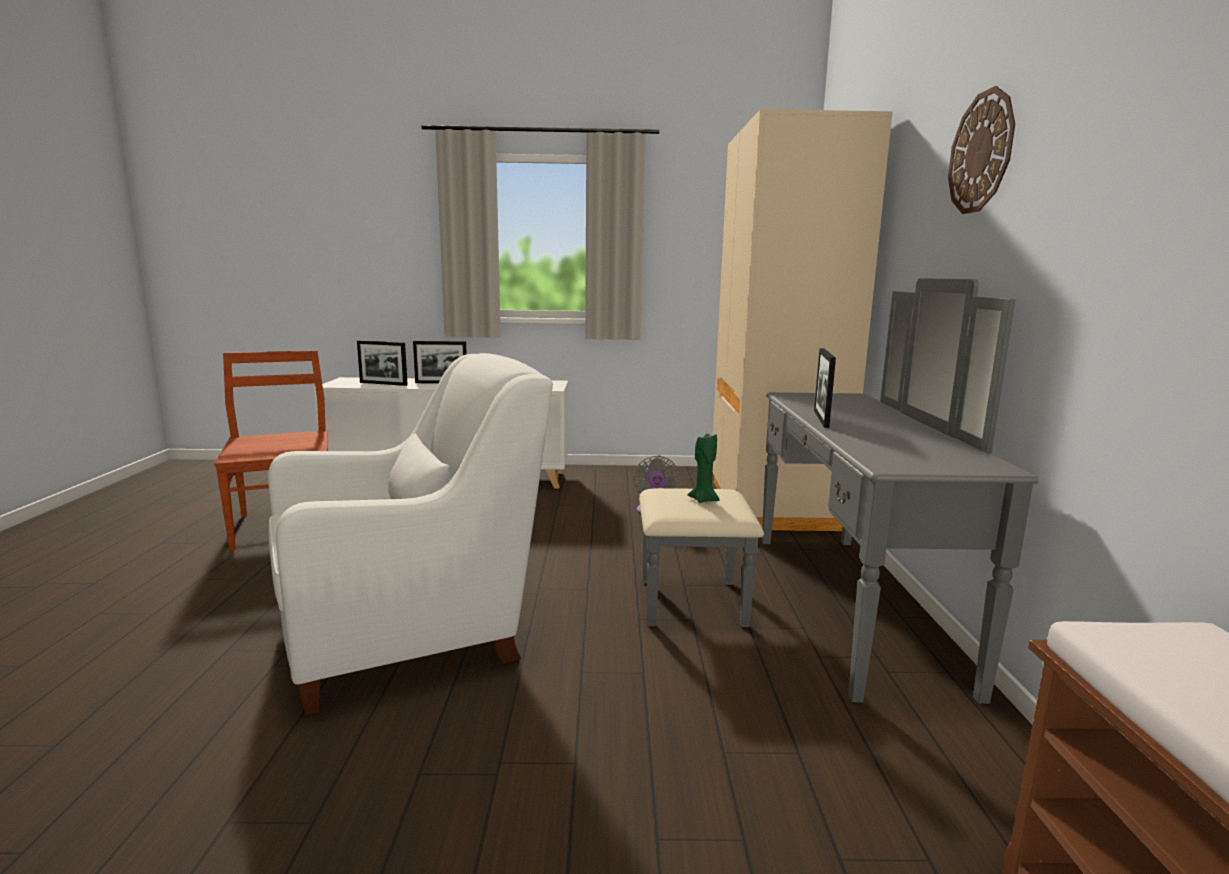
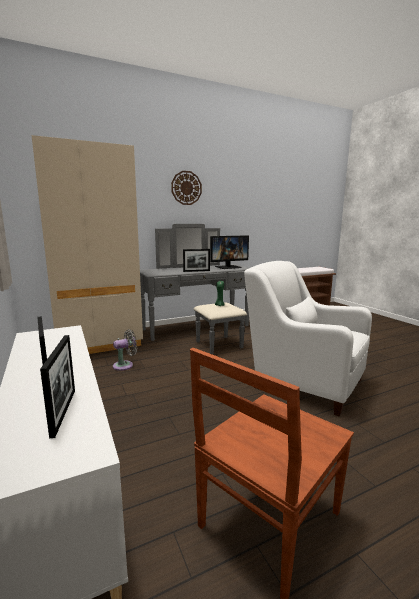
camera: 115 degrees left, 0 degrees up
(912, 452) = (228, 267): none -> monitor

